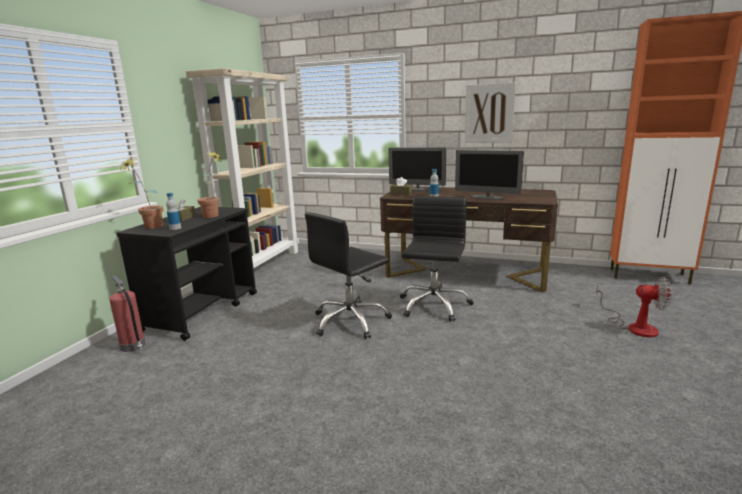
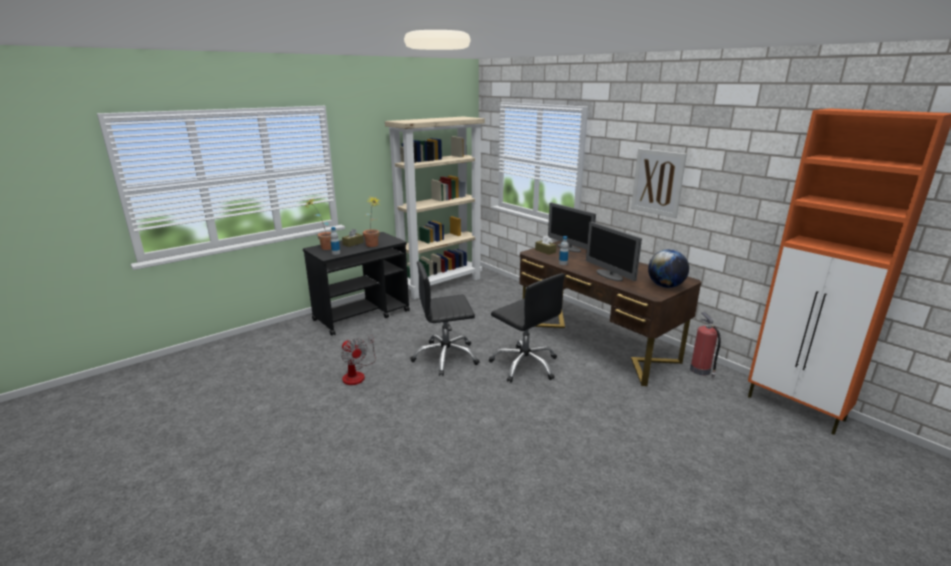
camera: 30 degrees right, 5 degrees up
(133, 346) = (302, 329): fire extinguisher -> fire extinguisher (700, 371)
(433, 305) = (525, 365): black office chair -> black office chair turned 90 degrees clockwise
(539, 196) = (665, 286): none -> globe
(634, 326) = (681, 451): fan -> fan (357, 374)

